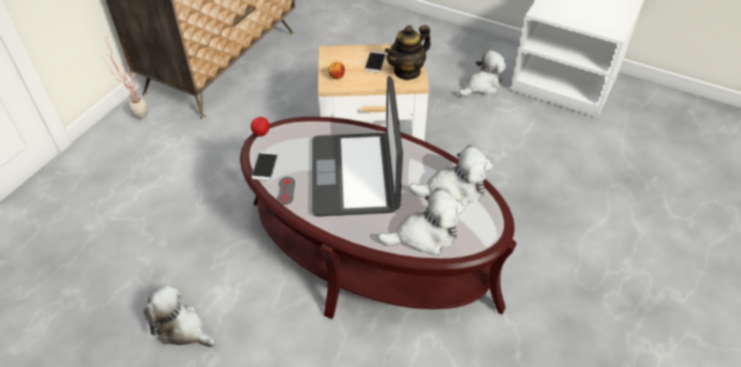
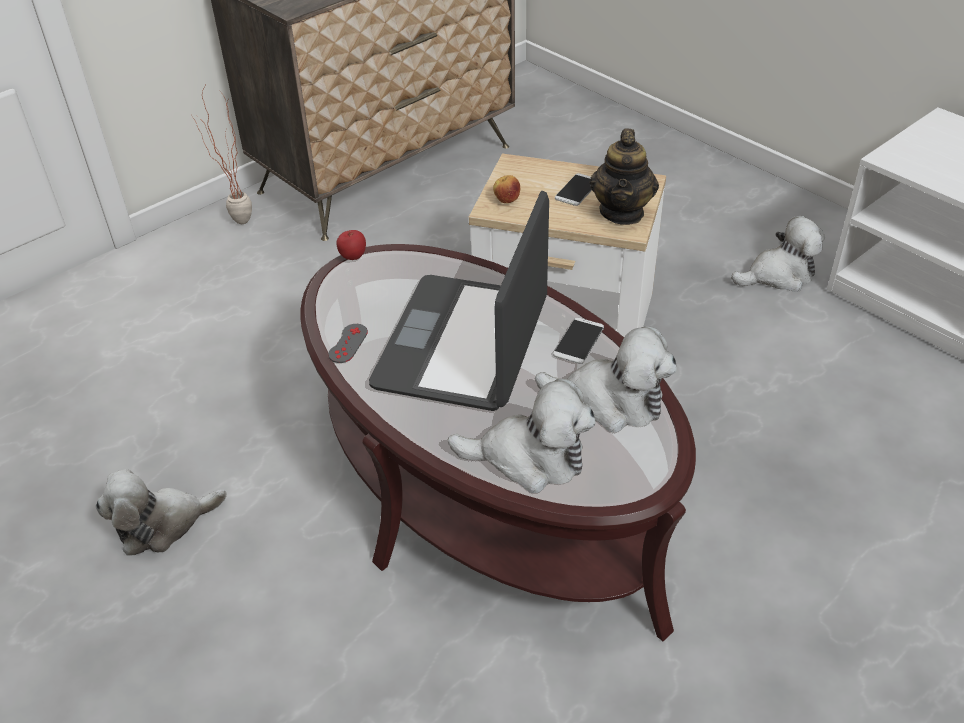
camera: 20 degrees right, 5 degrees down
(182, 328) = (162, 524): plush toy -> plush toy turned 75 degrees counterclockwise
(265, 166) = (335, 303): phone -> phone (578, 341)
(407, 71) = (622, 212): teapot -> teapot turned 60 degrees counterclockwise

